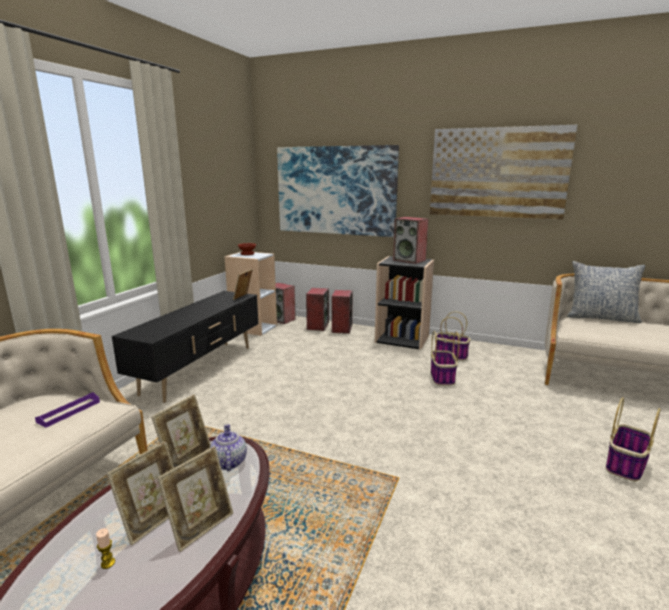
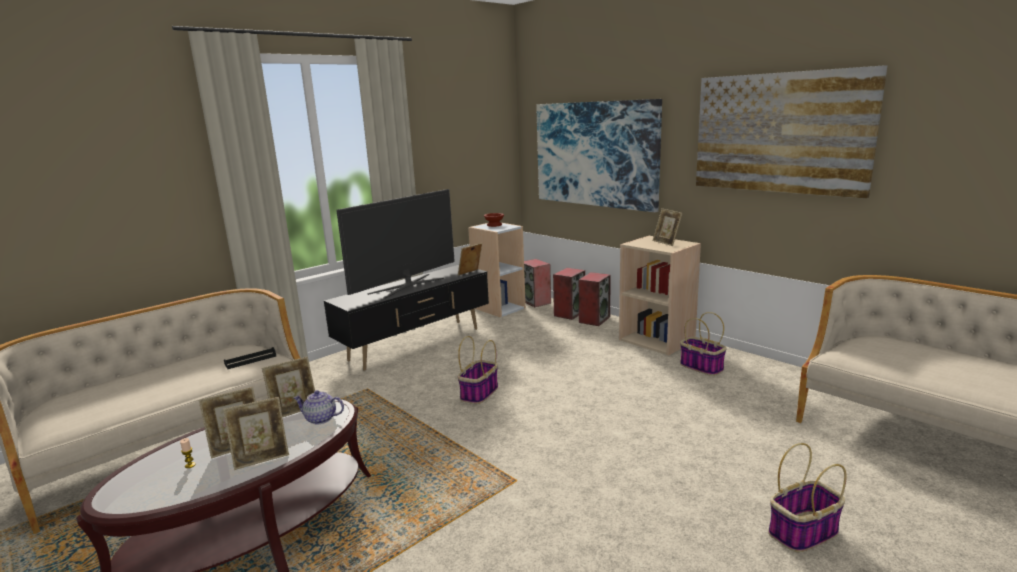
camera: 25 degrees right, 0 degrees up
(69, 412) = (250, 360): purple tray -> black tray
(192, 313) = (407, 285): none -> television
(228, 462) = (320, 419): teapot -> teapot turned 90 degrees counterclockwise
(403, 339) = (658, 340): black bookcase -> beige bookcase
(410, 260) = (666, 243): speaker -> picture frame
(442, 377) = (664, 391): basket -> basket (479, 393)
(601, 317) = (912, 342): pillow -> none

